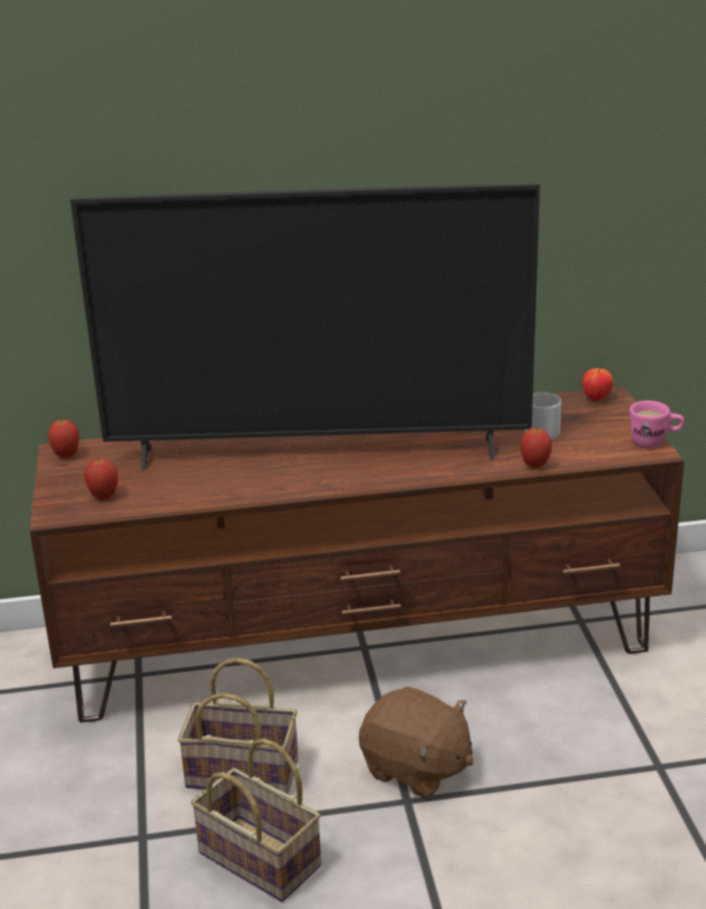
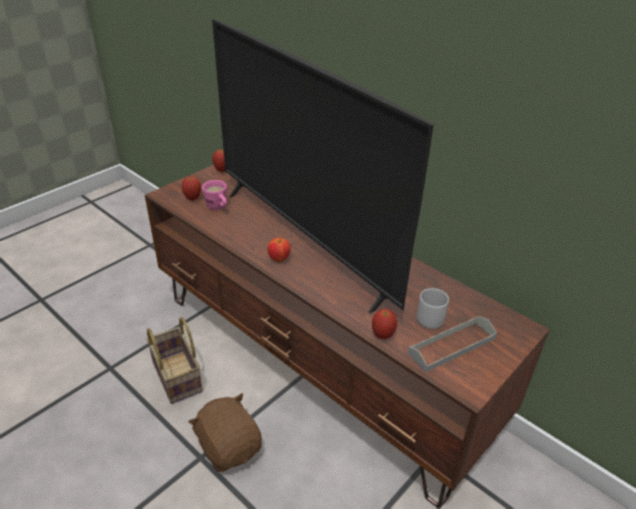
camera: 50 degrees right, 10 degrees up
(255, 859) = (117, 419): basket -> none
(416, 769) = (229, 447): brown plush toy -> brown plush toy turned 150 degrees clockwise
(591, 437) = (452, 346): none -> grey tray
(596, 399) = (511, 324): apple -> apple (279, 259)
(654, 442) = (485, 383): pink mug -> pink mug (218, 208)

